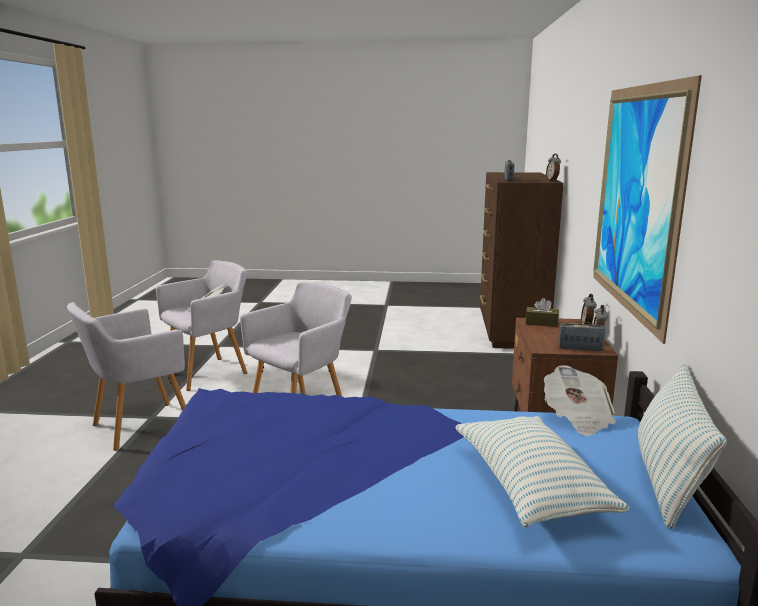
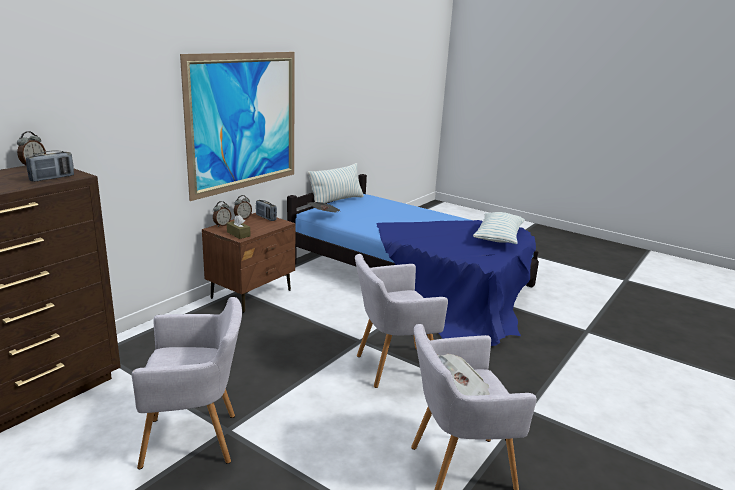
camera: 150 degrees left, 5 degrees up
(137, 426) = (539, 402): grey armchair -> grey armchair (195, 440)
(530, 487) = (384, 209): pillow -> pillow (498, 238)

